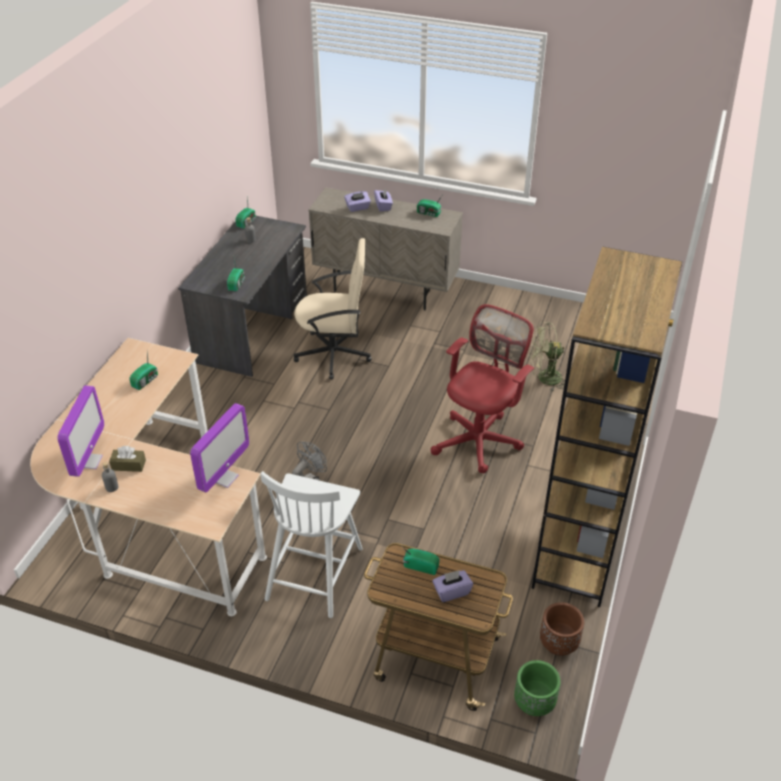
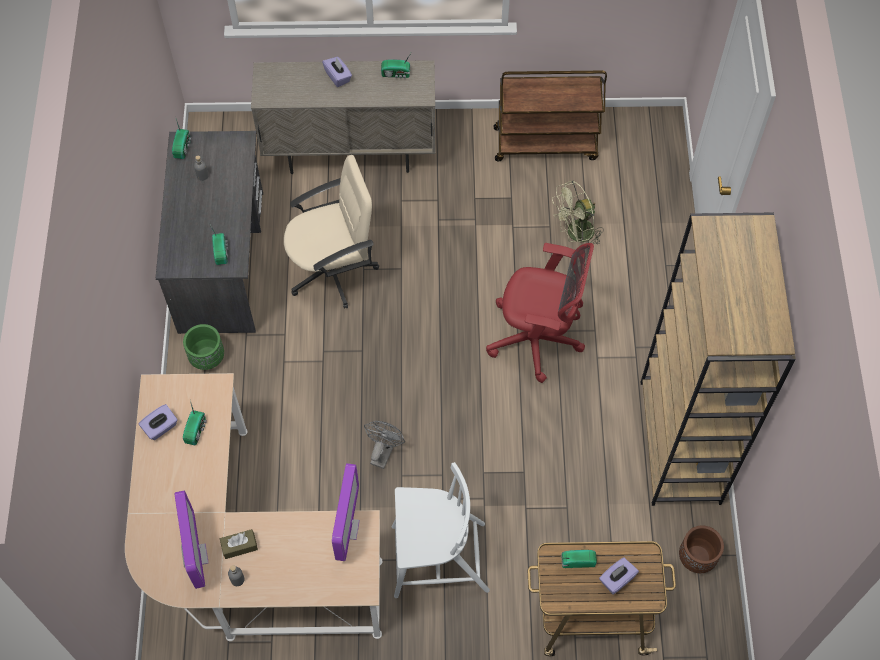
camera: 20 degrees left, 20 degrees up
(314, 571) = (437, 559): white chair -> white chair turned 90 degrees counterclockwise
(358, 208) = (309, 88): purple tissue box -> purple tissue box (160, 427)
(480, 439) = (537, 340): red office chair -> red office chair turned 90 degrees clockwise
(534, 703) = (695, 627): green planter -> green planter (207, 358)
(545, 317) = (546, 143): none -> brown cart

